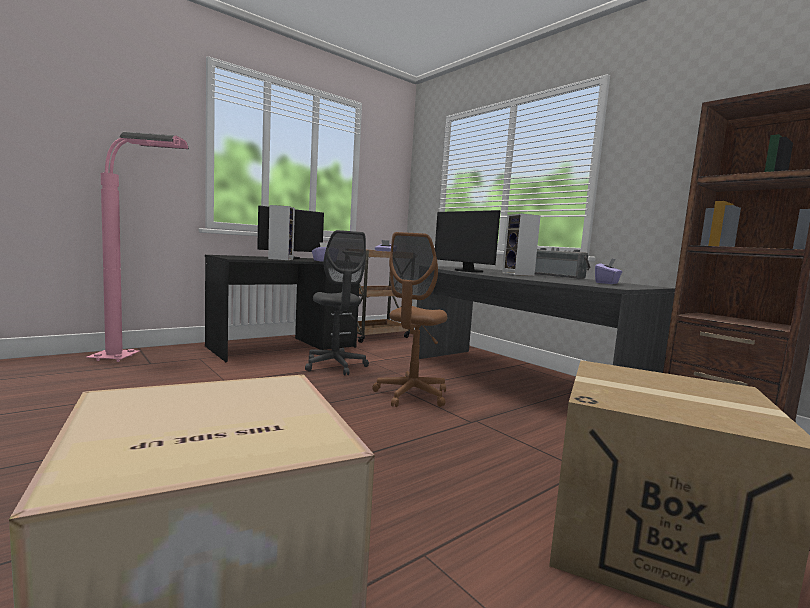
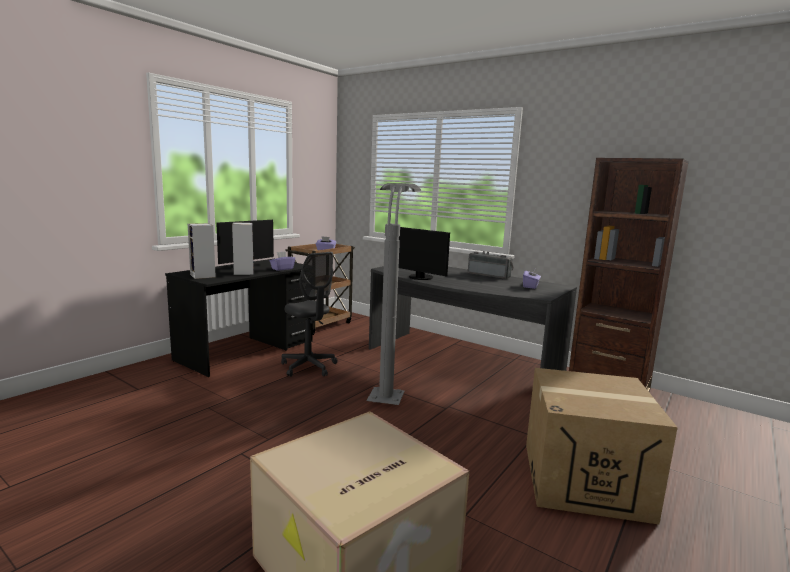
camera: 15 degrees left, 5 degrees up
(139, 359) = (121, 385): pink floor lamp -> none
(411, 395) = (389, 389): brown office chair -> grey floor lamp
(519, 274) = (460, 277): speaker -> speaker (203, 276)

